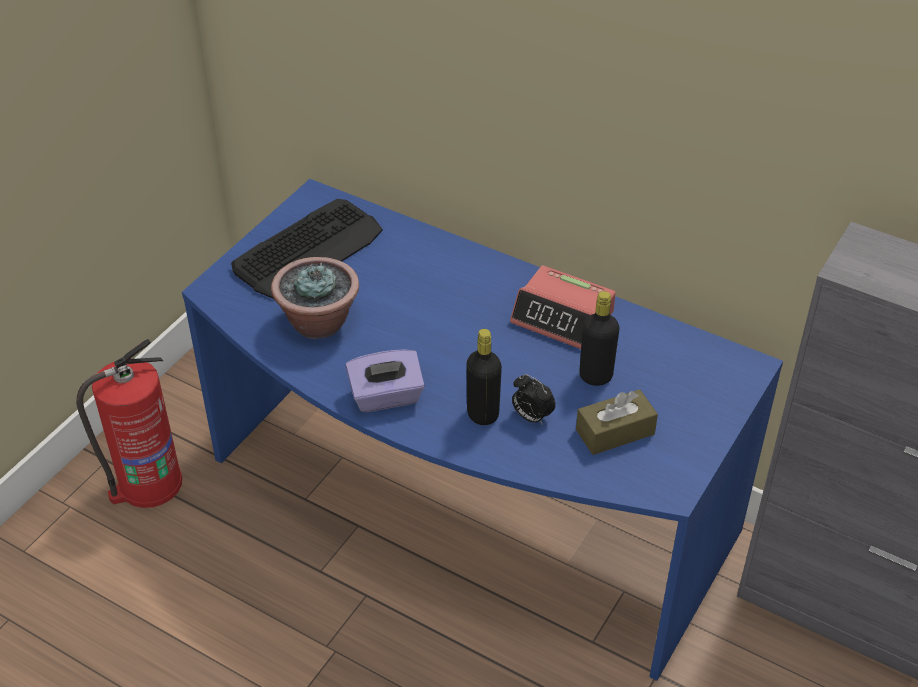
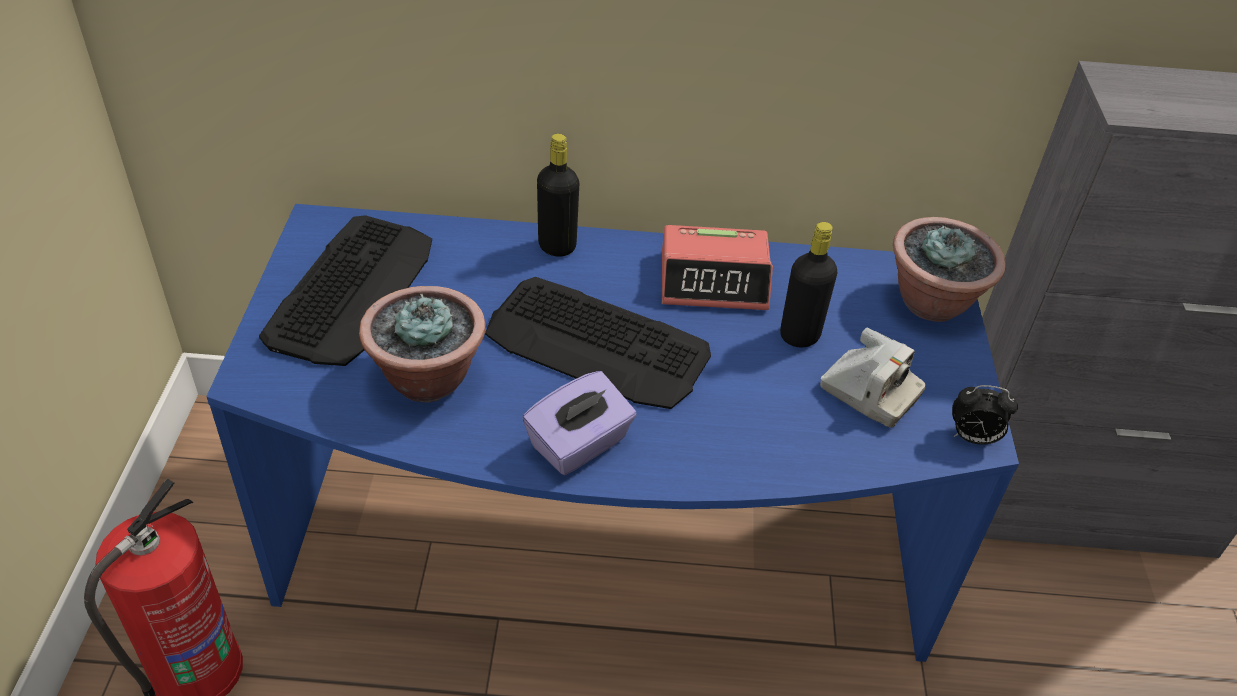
camera: 30 degrees left, 0 degrees up
(445, 336) = (597, 345): none -> keyboard
(483, 414) = (710, 425): black bottle -> black bottle (557, 246)
(531, 417) = (766, 408): alarm clock -> alarm clock (972, 438)
(615, 432) = (869, 393): brown tissue box -> camera
(722, 385) = (933, 303): none -> potted plant

